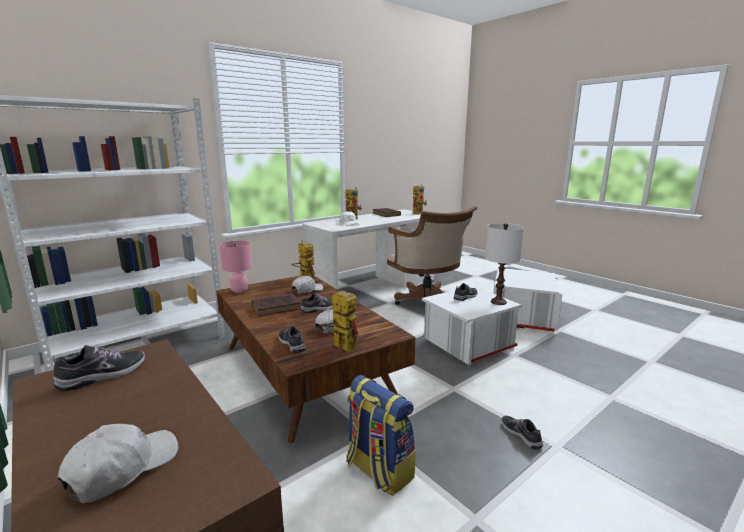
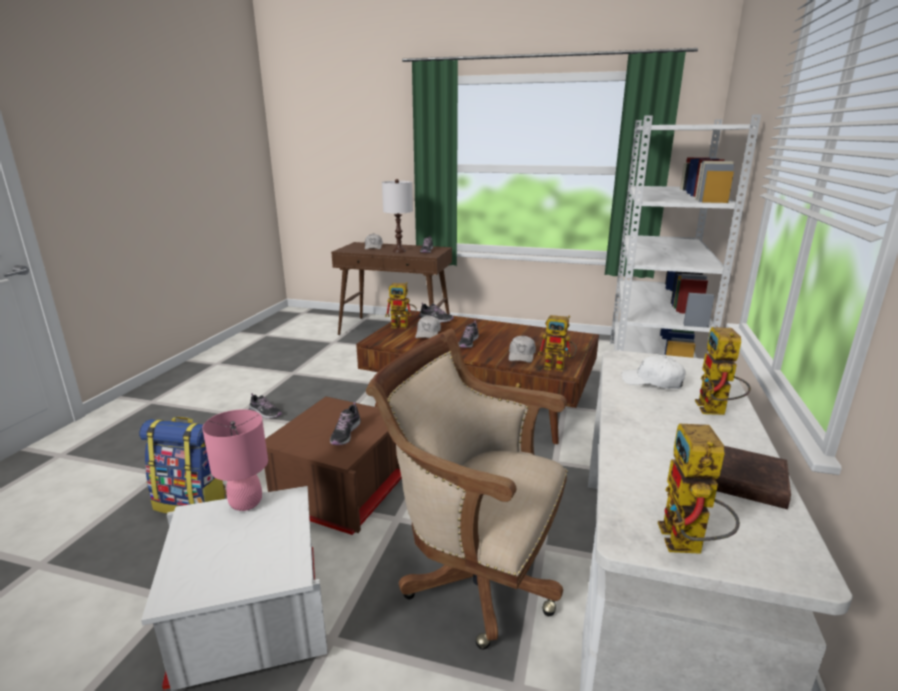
camera: 145 degrees right, 5 degrees up
(238, 291) = (577, 338): pink table lamp -> pink table lamp (248, 504)
(277, 307) = (504, 335): brown book -> none
(378, 470) = (356, 372): backpack -> backpack (192, 502)
(467, 344) = (341, 491): white storage box -> brown storage box
(498, 302) = (292, 438): white table lamp -> white table lamp (399, 251)

